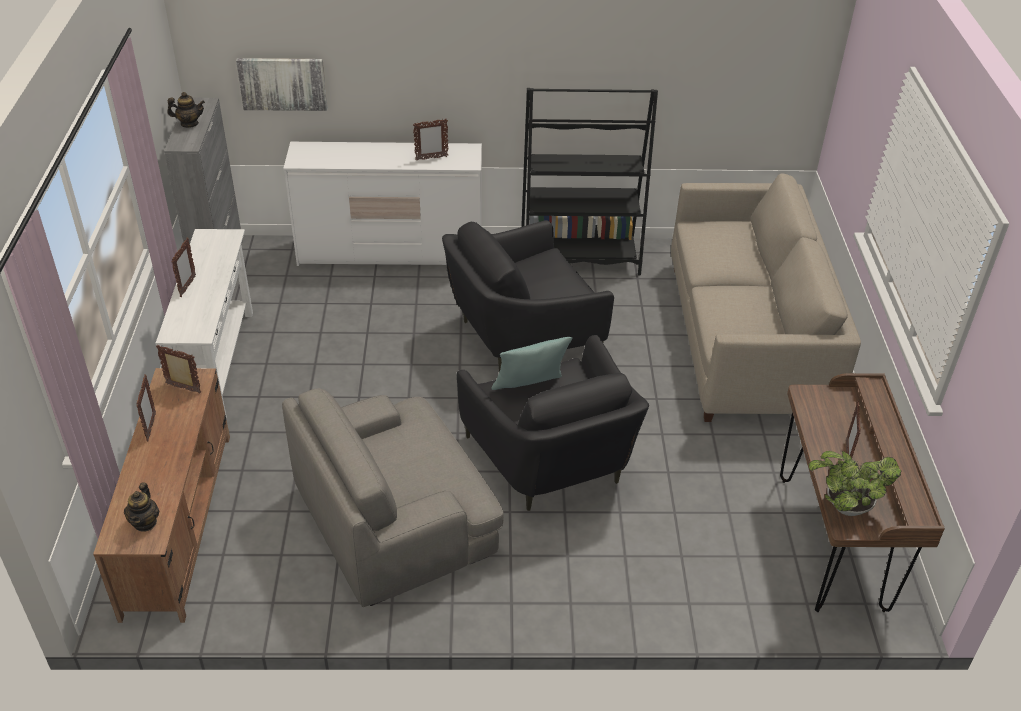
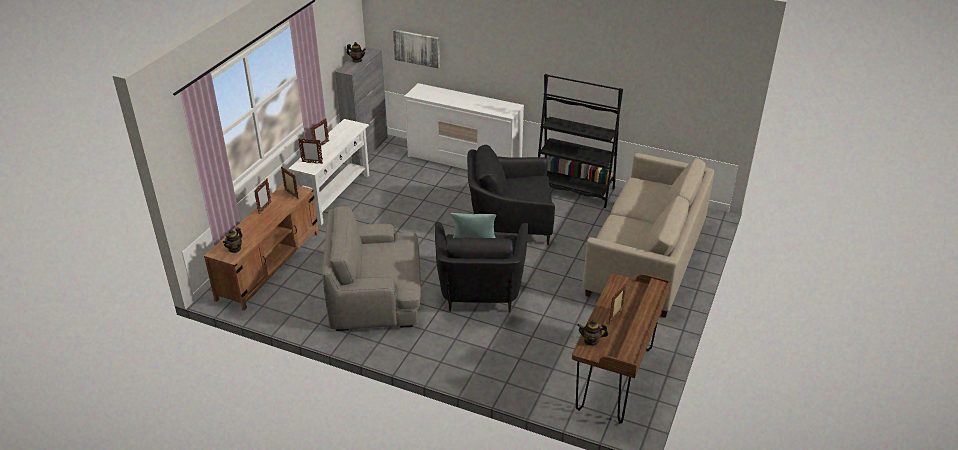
camera: 25 degrees right, 5 degrees down
(431, 158) = (488, 107): picture frame -> picture frame (312, 163)
(844, 507) = (591, 341): potted plant -> teapot

